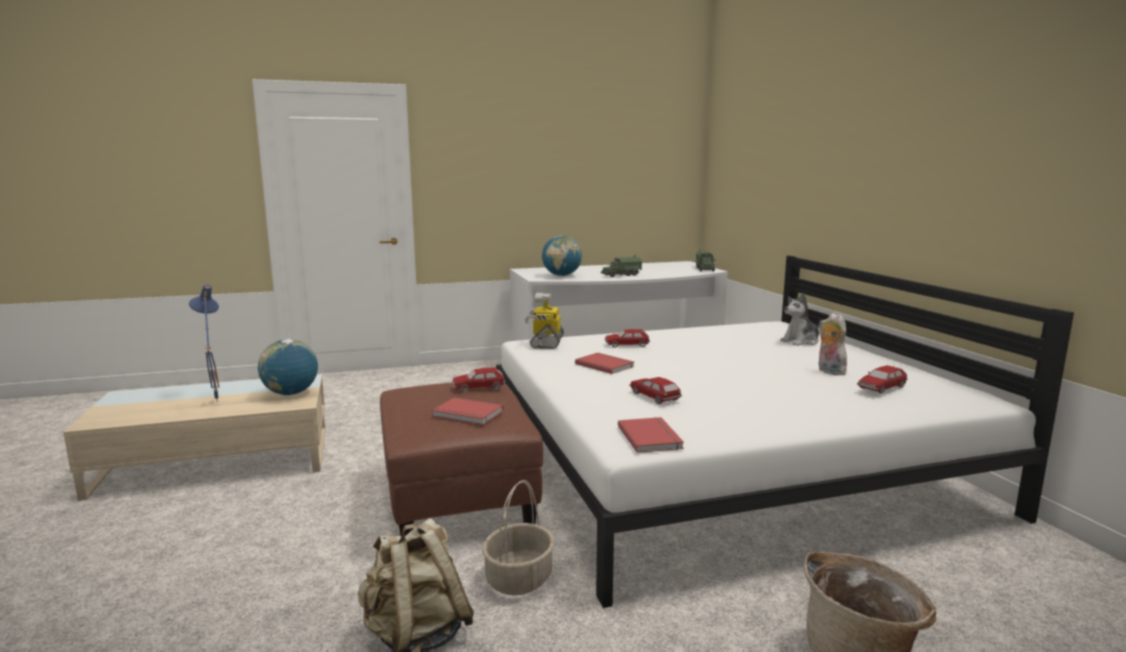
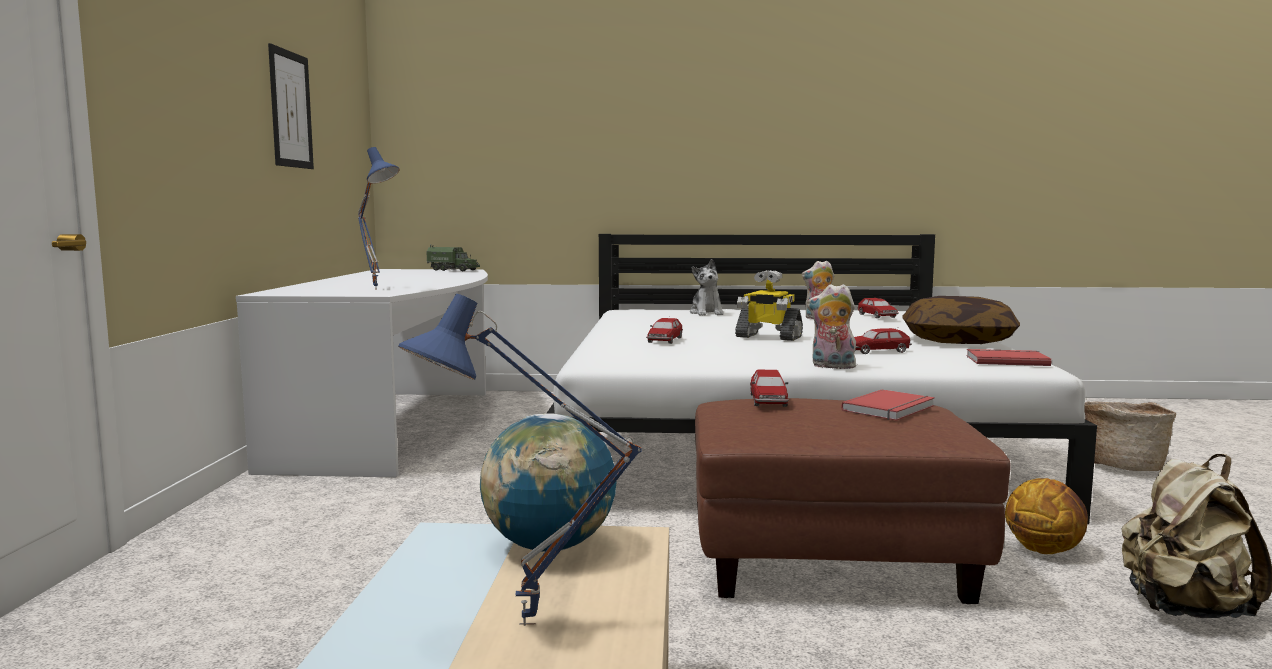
camera: 70 degrees left, 5 degrees down
(519, 579) = (1044, 550): basket -> basketball
(546, 342) = (612, 357): toy robot -> toy robot (767, 337)
(561, 276) = (378, 289): globe -> blue table lamp
(561, 387) = (831, 367): none -> plush toy
(587, 165) = (290, 109): none -> picture
(605, 365) = (744, 351): red book -> none
(621, 275) = (431, 281): toy truck -> none
(763, 422) = (958, 341): none -> pillow

